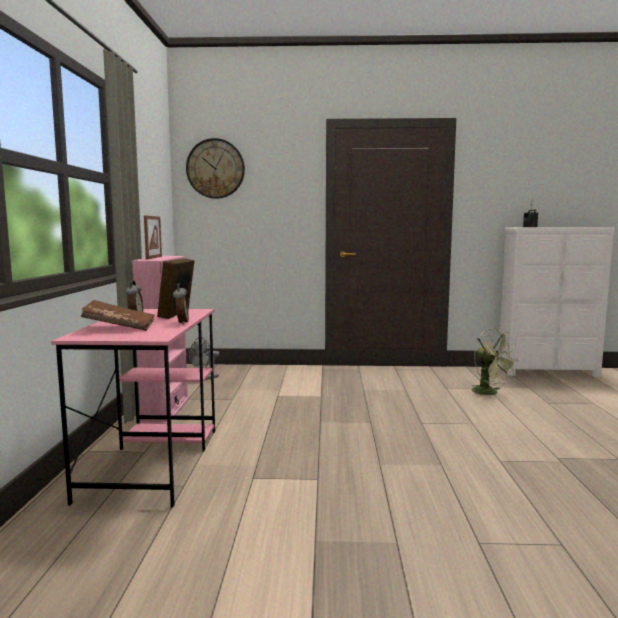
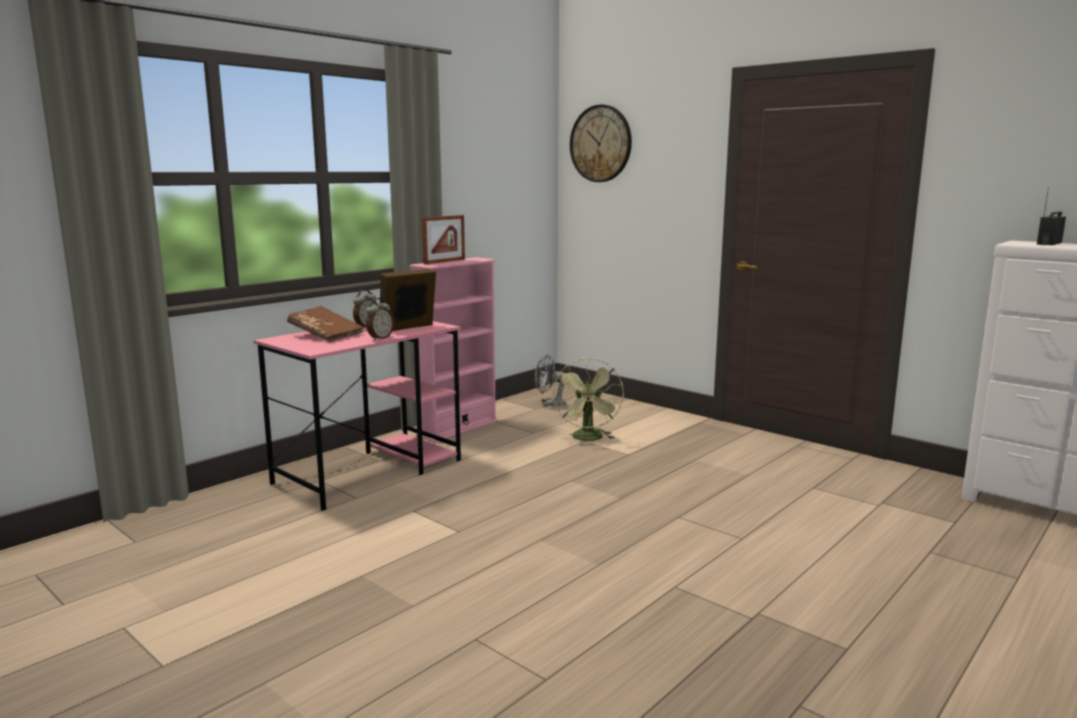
camera: 40 degrees right, 5 degrees up
(490, 393) = (865, 512): green fan -> green fan (589, 439)

